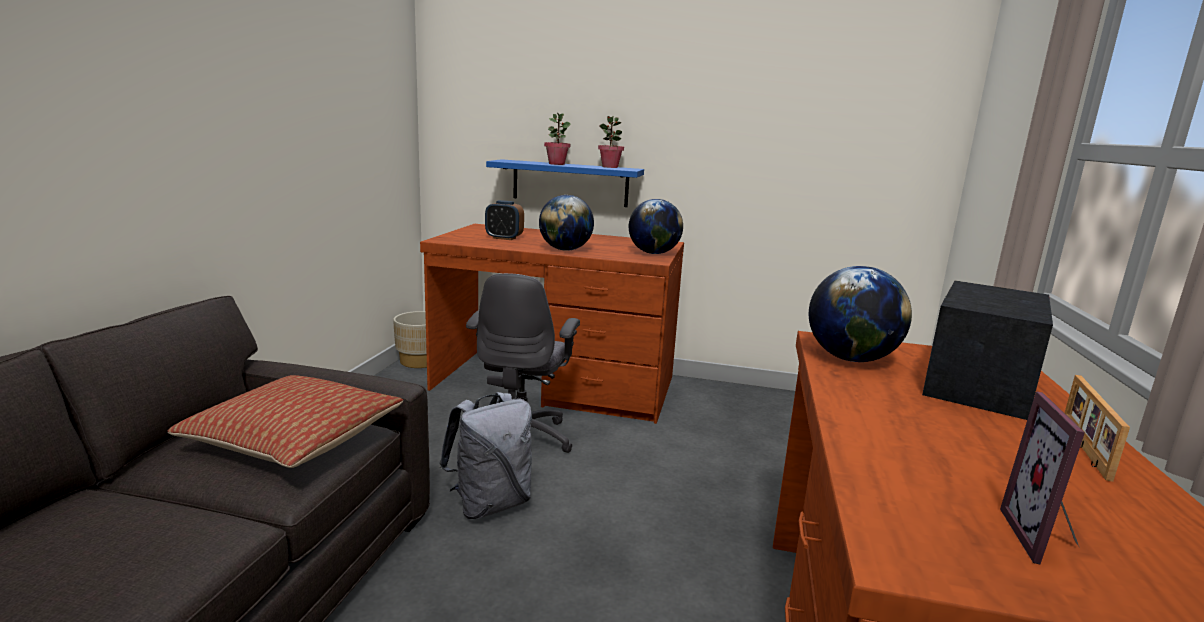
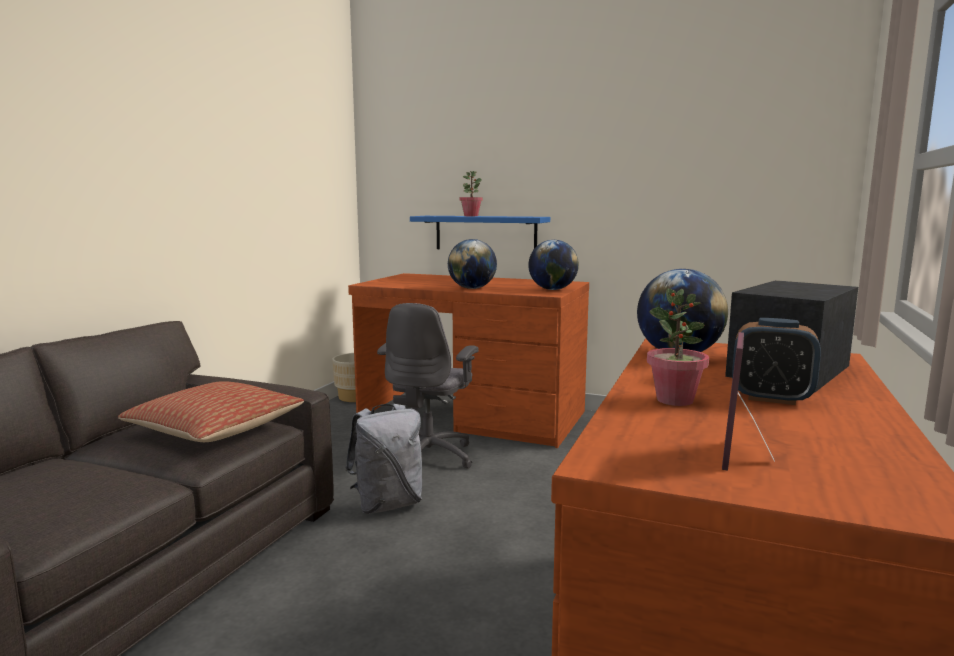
camera: 10 degrees right, 5 degrees down
(504, 238) = (423, 282): alarm clock -> alarm clock (771, 398)
(610, 167) = (518, 216): potted plant -> potted plant (674, 400)
(1082, 447) = (850, 409): picture frame -> none

